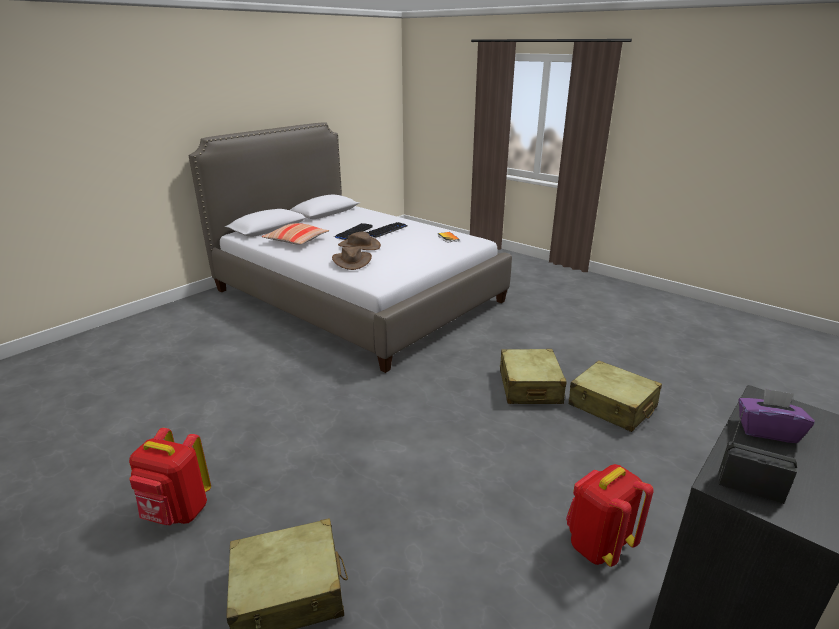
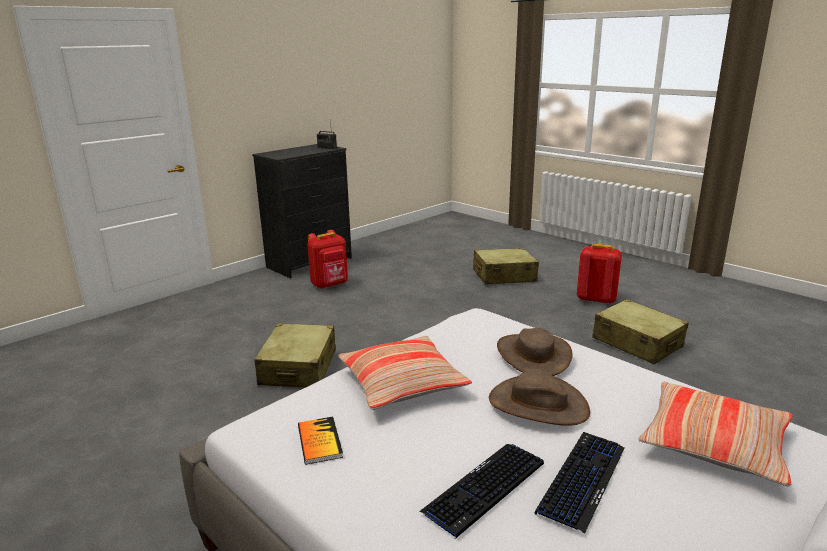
camera: 175 degrees left, 5 degrees down
(420, 253) = (402, 383): none -> pillow
(612, 406) = (232, 348): beige suitcase -> beige suitcase (637, 343)
(767, 430) = (297, 153): purple tissue box -> none

